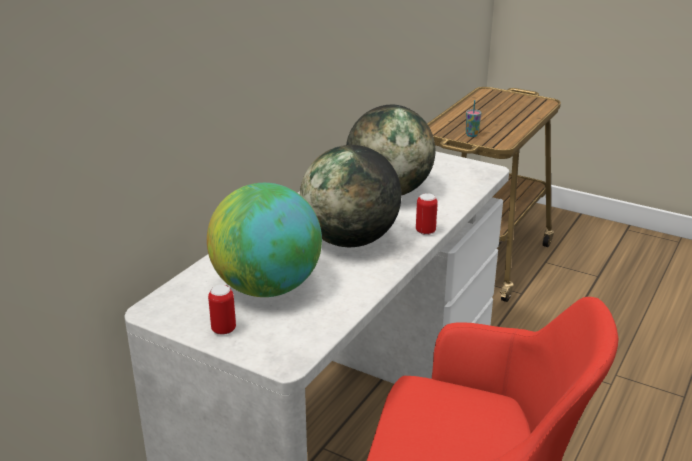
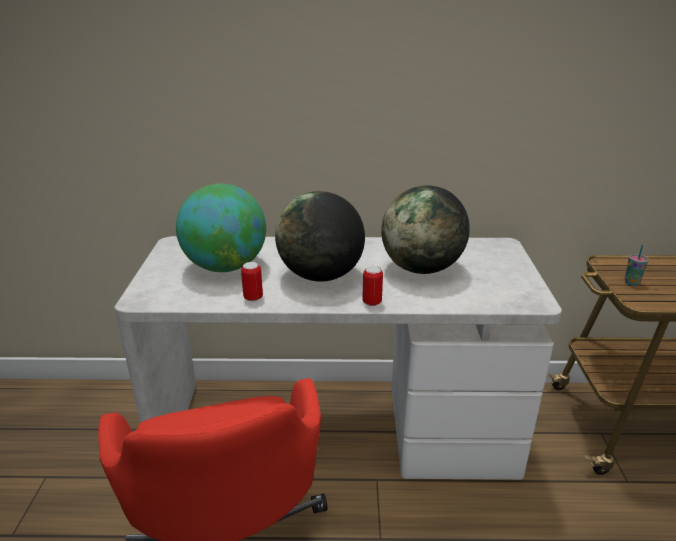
camera: 60 degrees right, 0 degrees up
(223, 330) = (164, 269): can -> can (253, 298)

